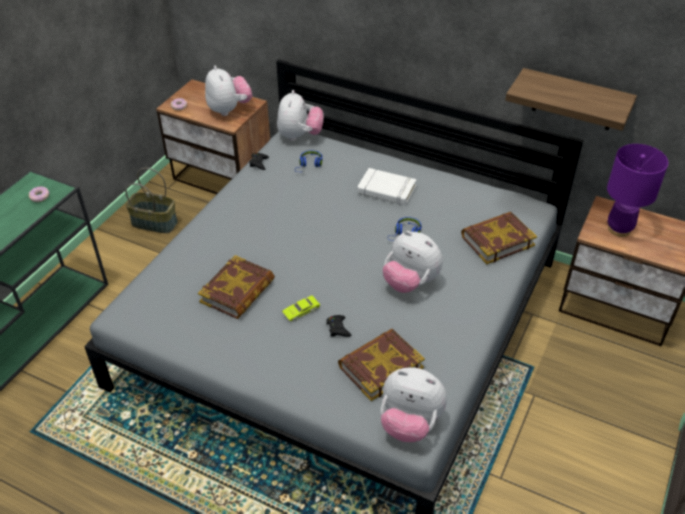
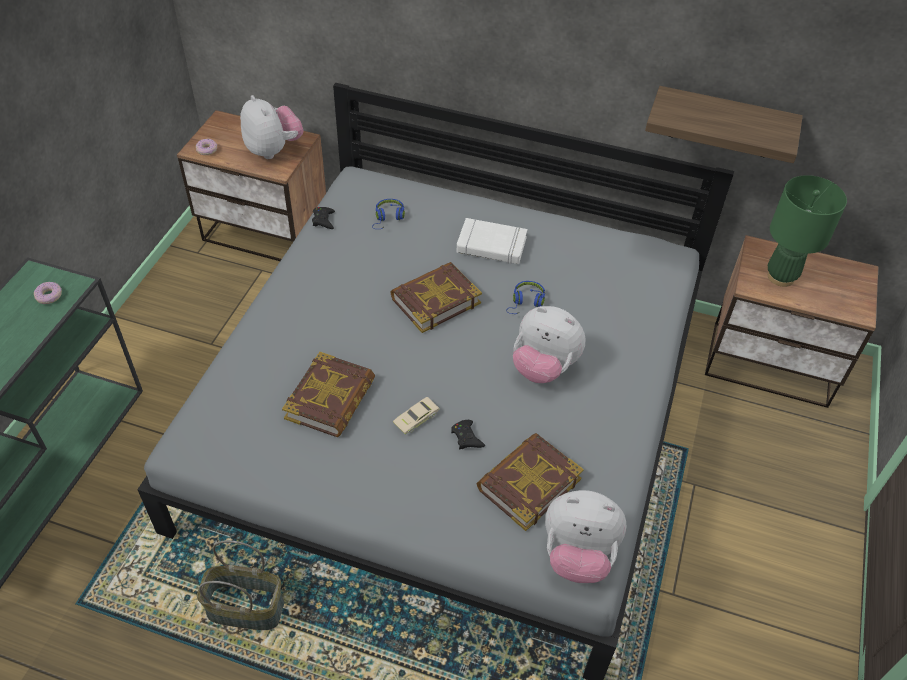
camera: 10 degrees left, 5 degrees up
(155, 222) = (189, 301): basket -> basket (246, 607)
(300, 136) = (369, 179): plush toy -> none
(301, 311) = (416, 418): green toy car -> beige toy car
(497, 241) = (638, 302): book -> book (435, 300)
(619, 229) = (781, 277): purple table lamp -> green table lamp

